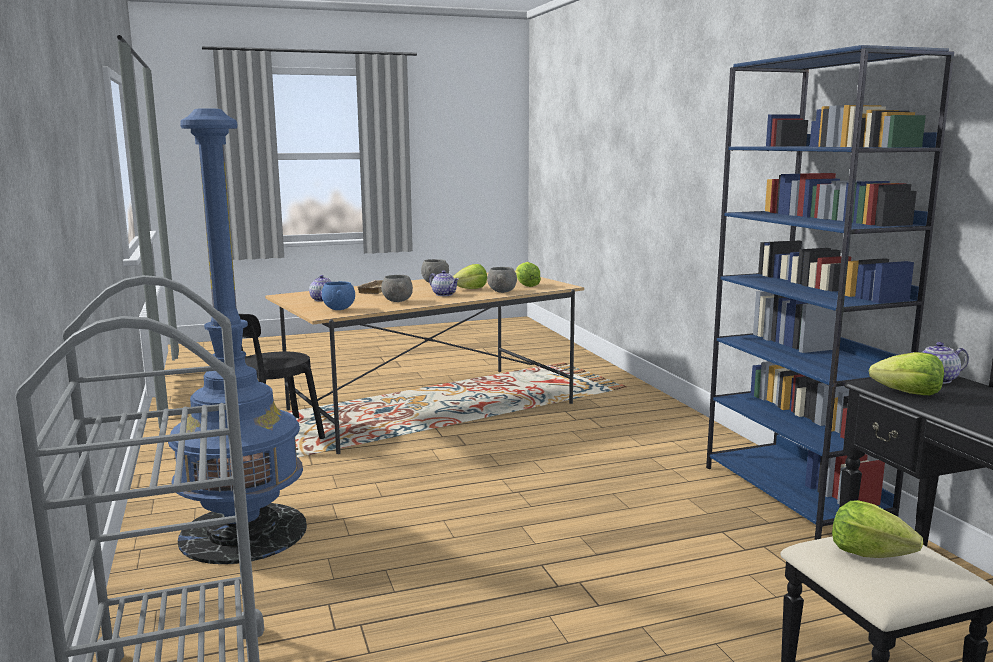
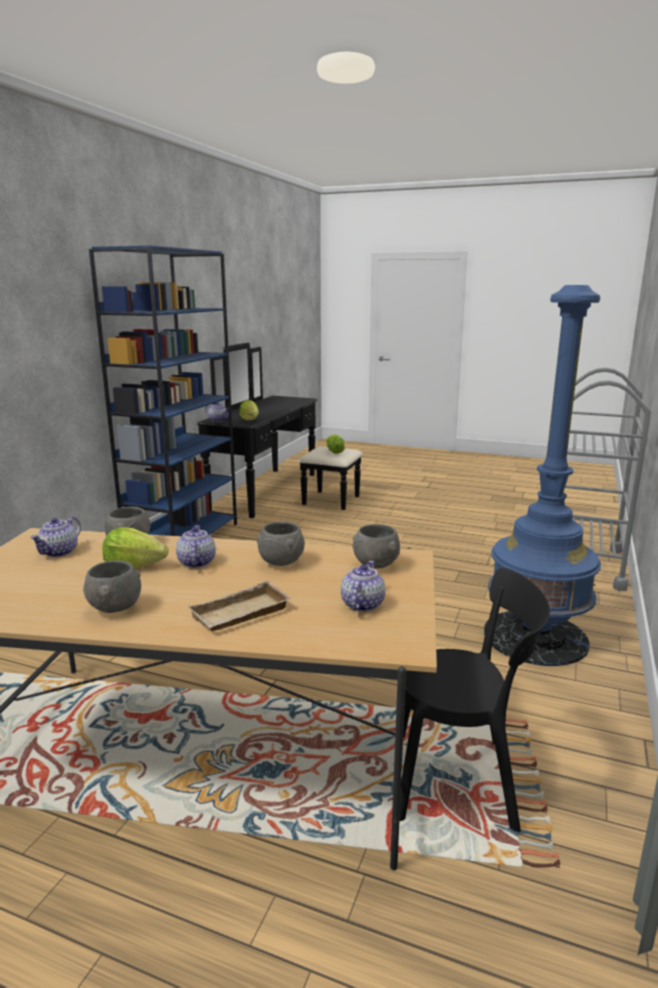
camera: 140 degrees left, 5 degrees up
(338, 309) = (376, 566): blue bowl -> grey bowl
(526, 285) = (59, 552): lettuce -> teapot

